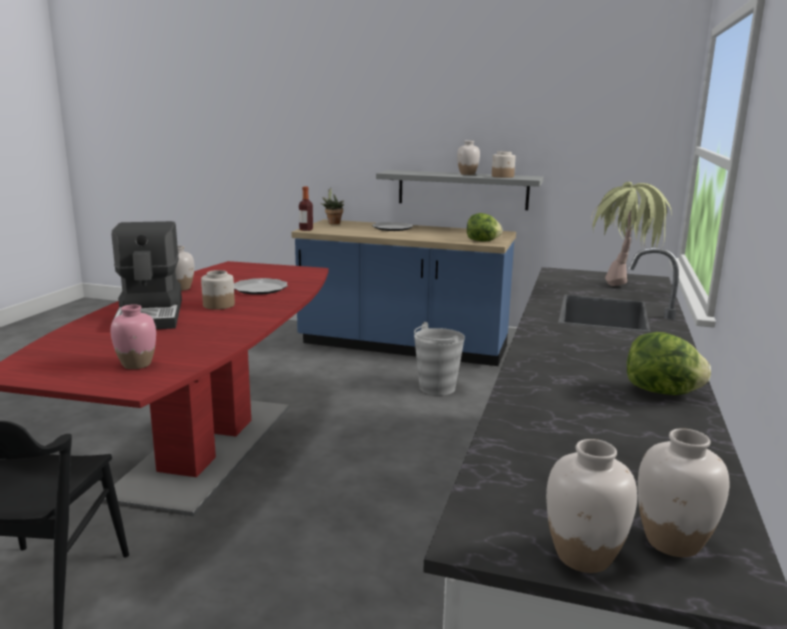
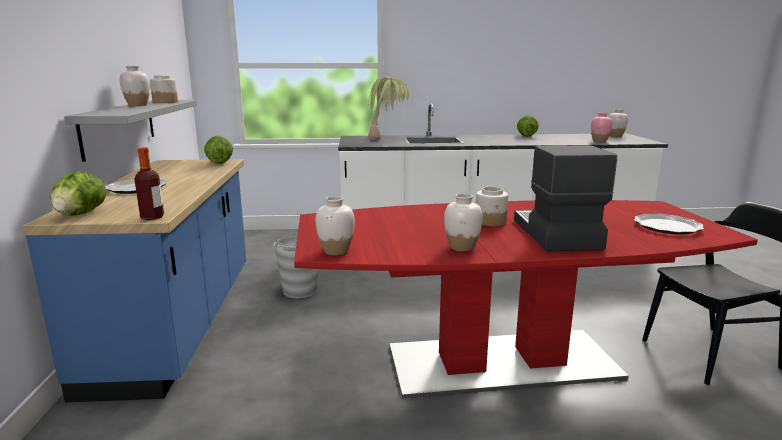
camera: 110 degrees left, 0 degrees up
(136, 364) = (636, 211): pink vase -> pink vase (599, 141)
(151, 314) = (554, 234): coffee machine -> coffee machine turned 60 degrees counterclockwise
(259, 289) = (419, 220): plate -> plate (667, 227)
(333, 223) = (80, 214): potted plant -> lettuce
(583, 556) = (637, 138): white vase -> white vase (336, 251)

